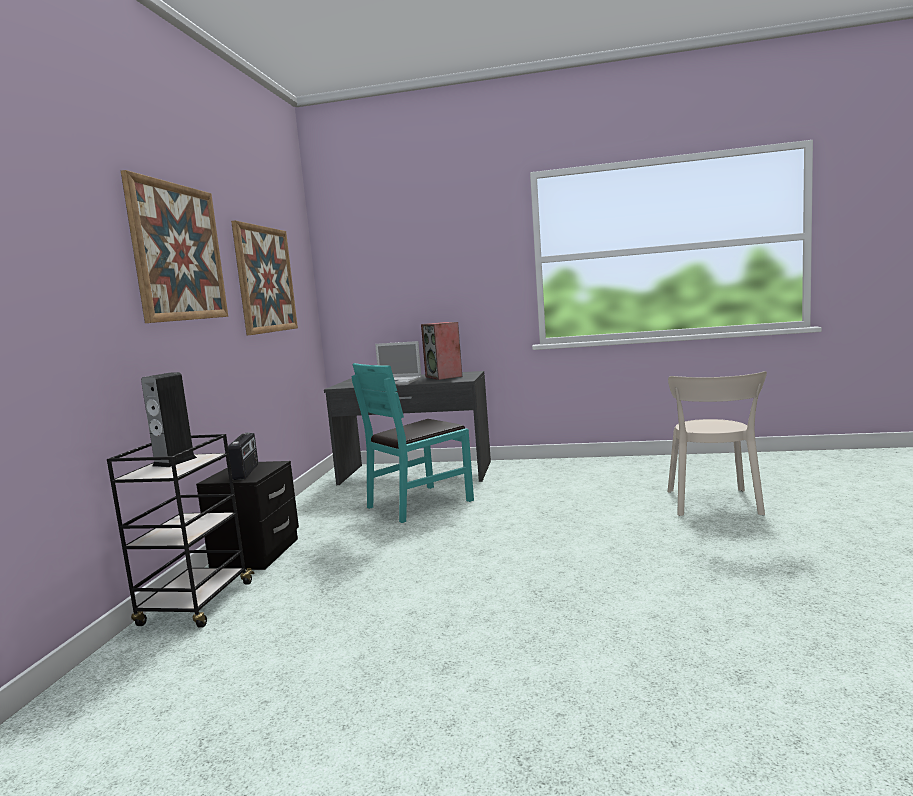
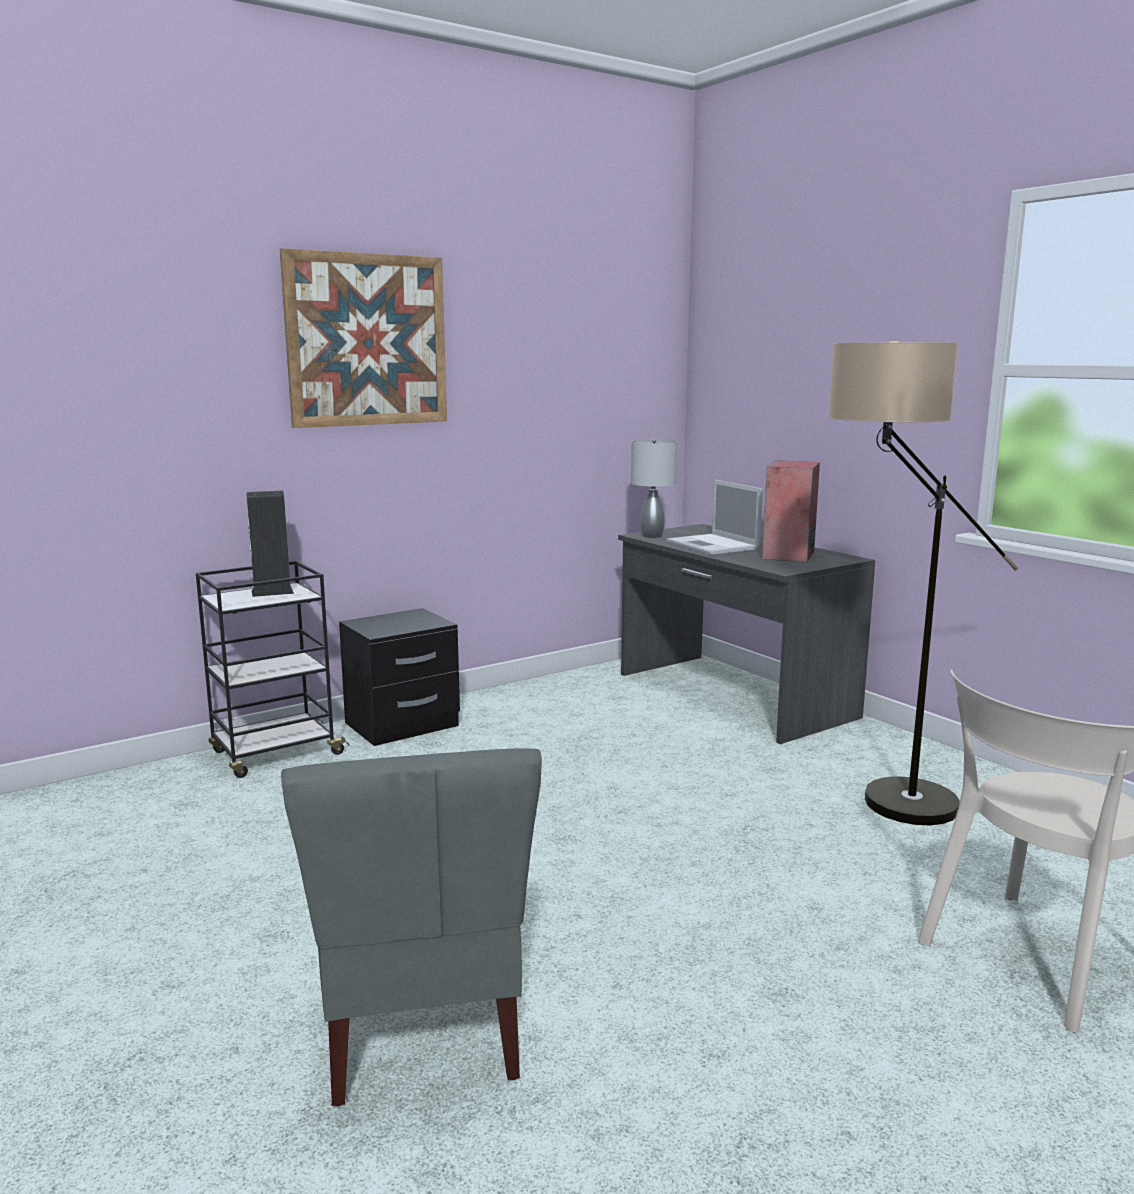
camera: 45 degrees right, 5 degrees up
(246, 472) = (396, 623): radio -> none
(265, 279) = (550, 368): picture -> none
(346, 385) = (652, 536): none -> grey table lamp
(419, 503) = (645, 740): turquoise chair -> none
(572, 486) = (881, 810): none -> floor lamp
(610, 643) = (422, 1026): none -> grey chair

